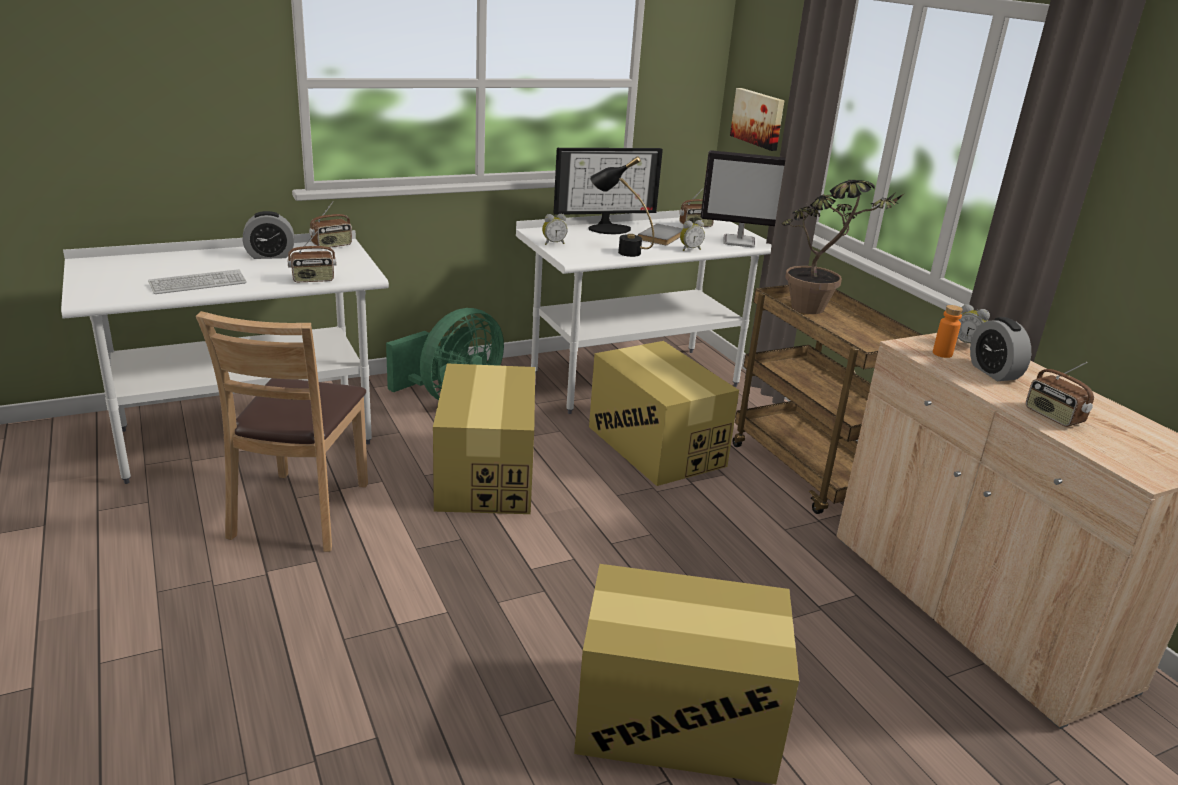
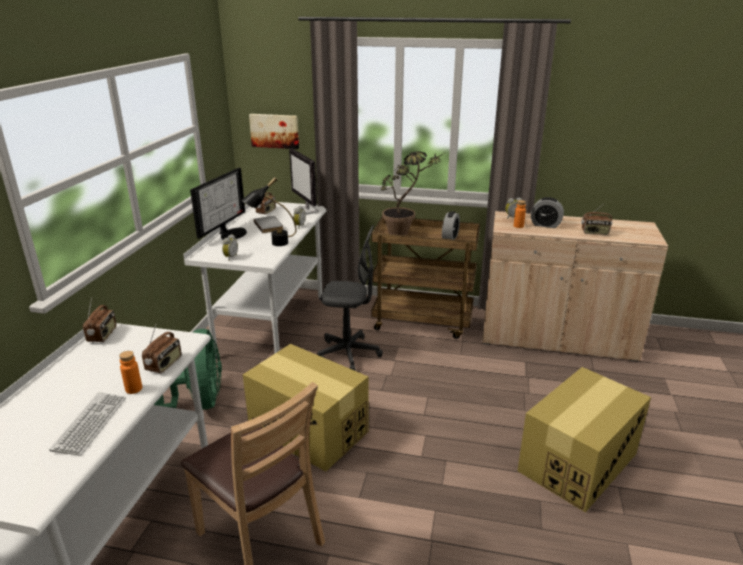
camera: 50 degrees left, 0 degrees up
(262, 281) = (134, 389): none -> orange bottle
(270, 255) = (80, 369): alarm clock -> alarm clock (450, 238)
(656, 446) = (349, 353): cardboard box -> grey office chair
(739, 241) = (306, 211): monitor -> monitor turned 105 degrees clockwise

